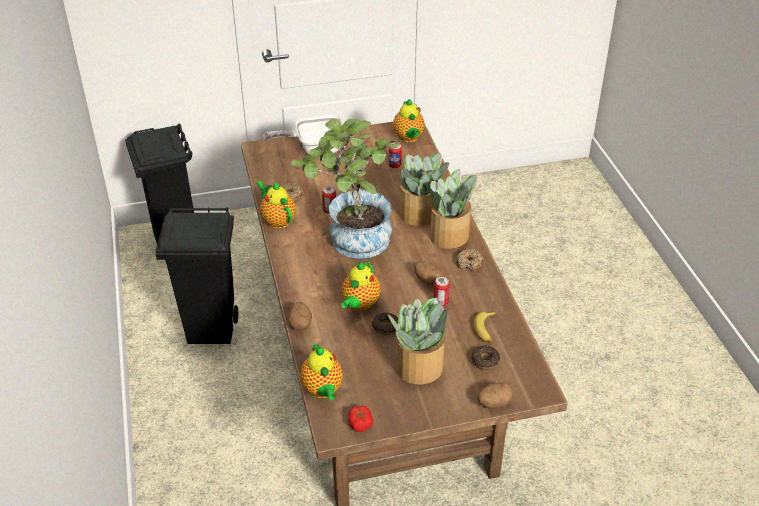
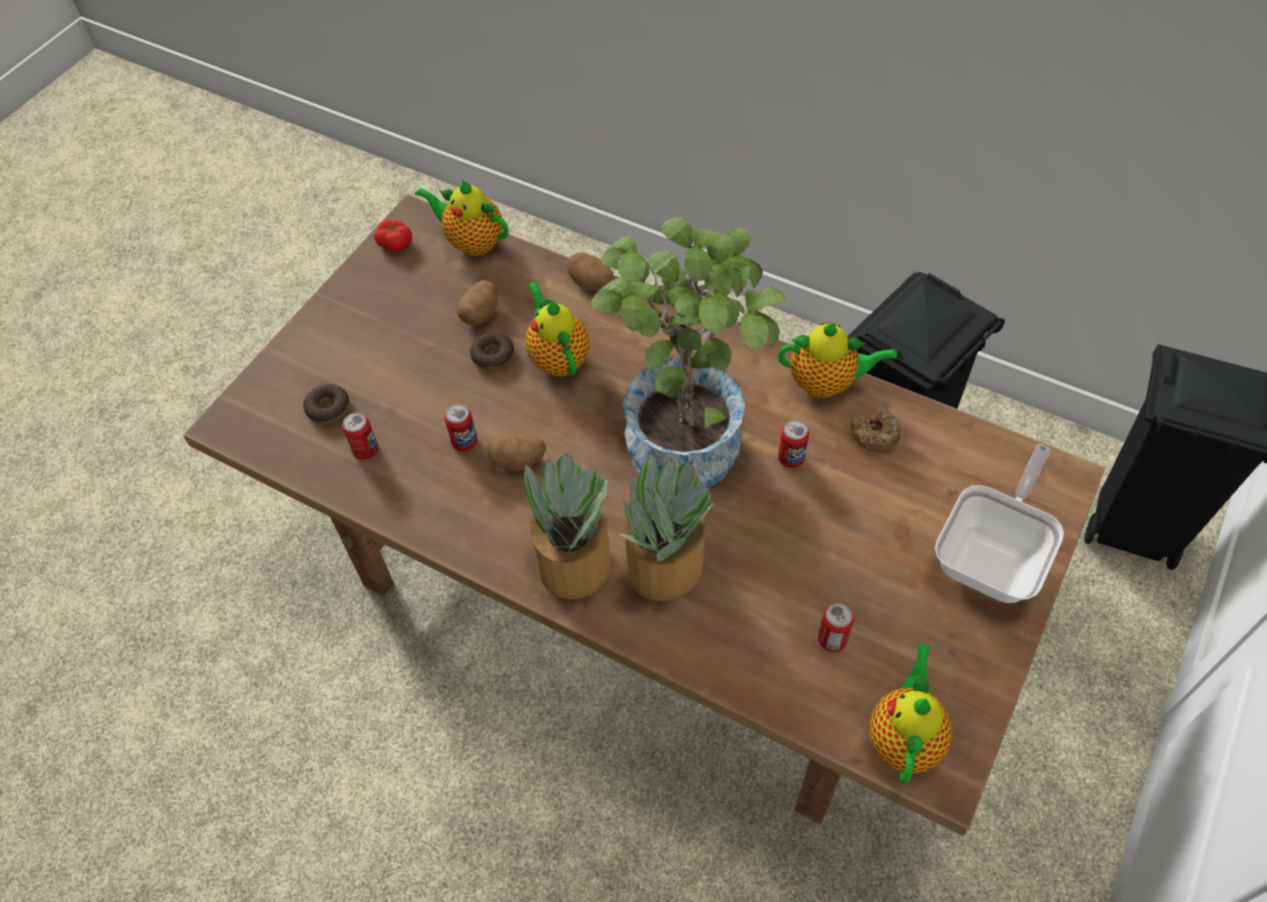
camera: 135 degrees right, 15 degrees up
(409, 138) = (904, 737): teapot -> teapot turned 75 degrees clockwise
(418, 368) = (399, 339): potted plant -> none
(469, 263) = (492, 536): donut -> none
(486, 330) = (366, 450): banana -> can
(493, 403) = (272, 367): potato -> potato (480, 314)

